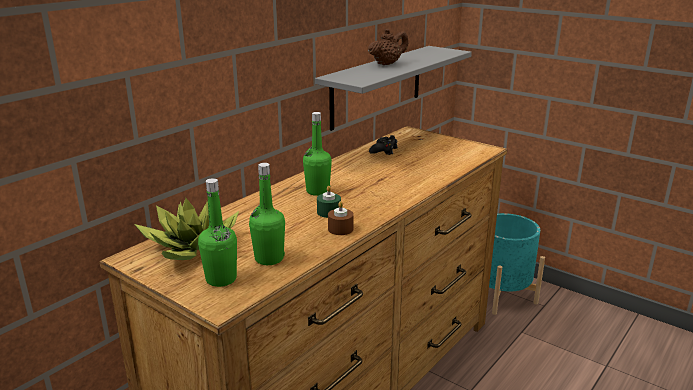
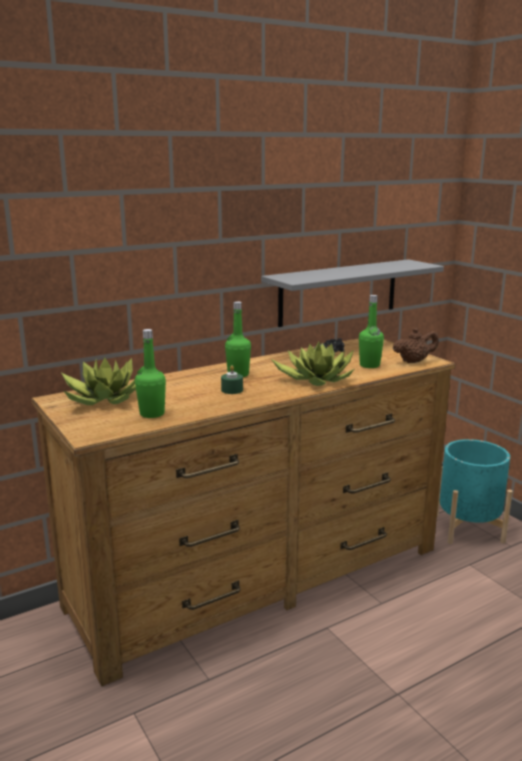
camera: 20 degrees right, 5 degrees down
(221, 279) = (104, 421): green bottle -> green bottle (369, 365)
(340, 229) = (229, 402): brown candle -> none
(387, 64) = (342, 270): brown teapot -> brown teapot (414, 361)
(399, 185) = (315, 378): none -> potted plant

